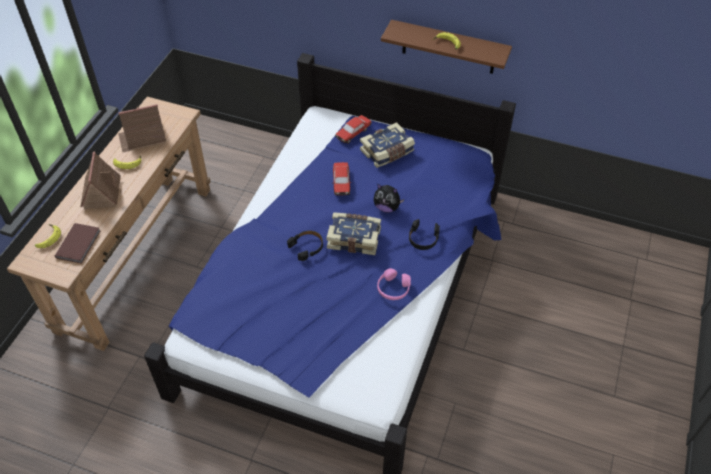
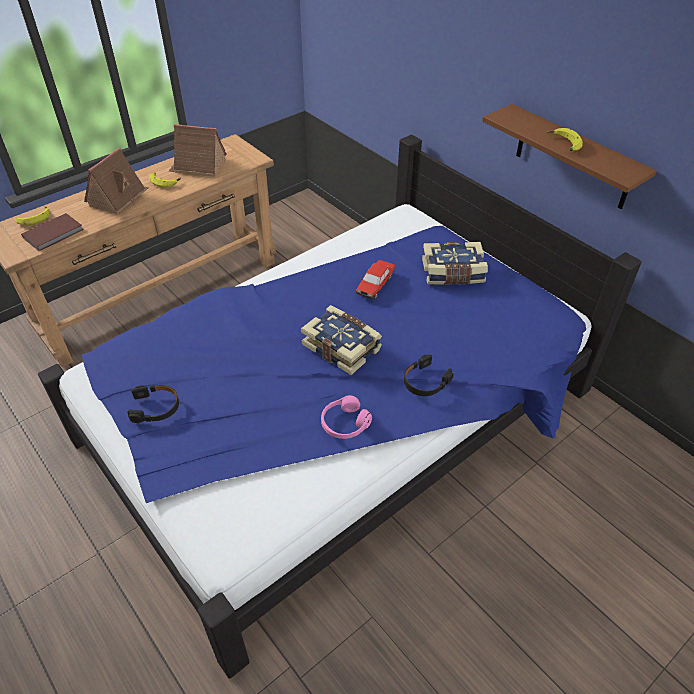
camera: 30 degrees right, 5 degrees down
(307, 247) = (282, 334): black headphones -> black headphones (156, 407)
(353, 133) = (428, 241): toy car -> none
(387, 207) = (408, 330): plush toy -> none

